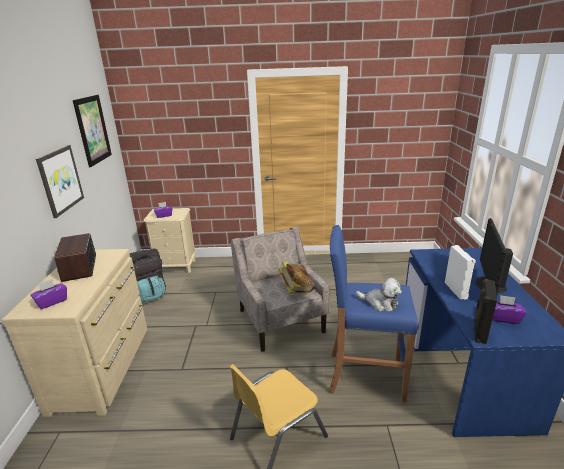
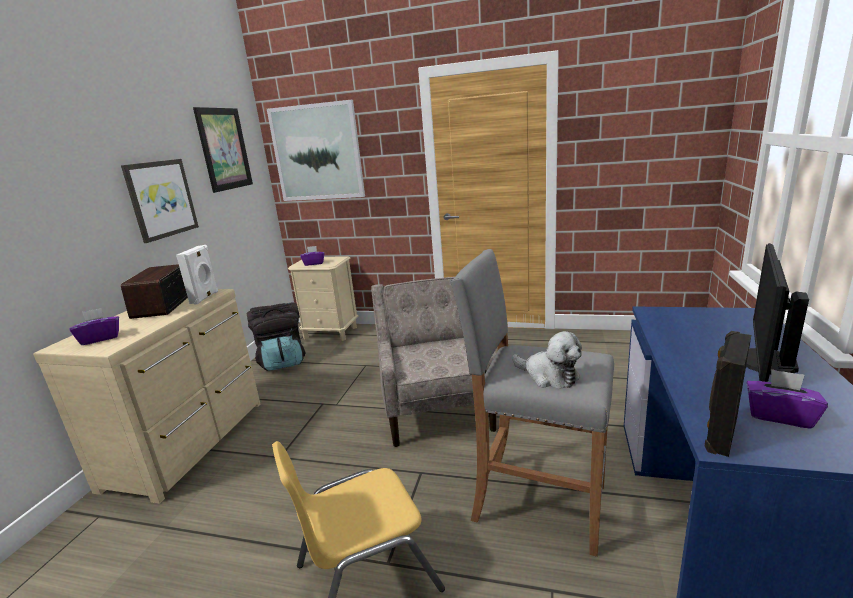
camera: 15 degrees right, 5 degrees down
(162, 128) = (317, 152): none -> picture
(296, 289) = (450, 359): book -> none
(364, 375) = (537, 502): blue stool -> grey stool
(456, 290) = (695, 366): white speaker -> white speaker (205, 297)

